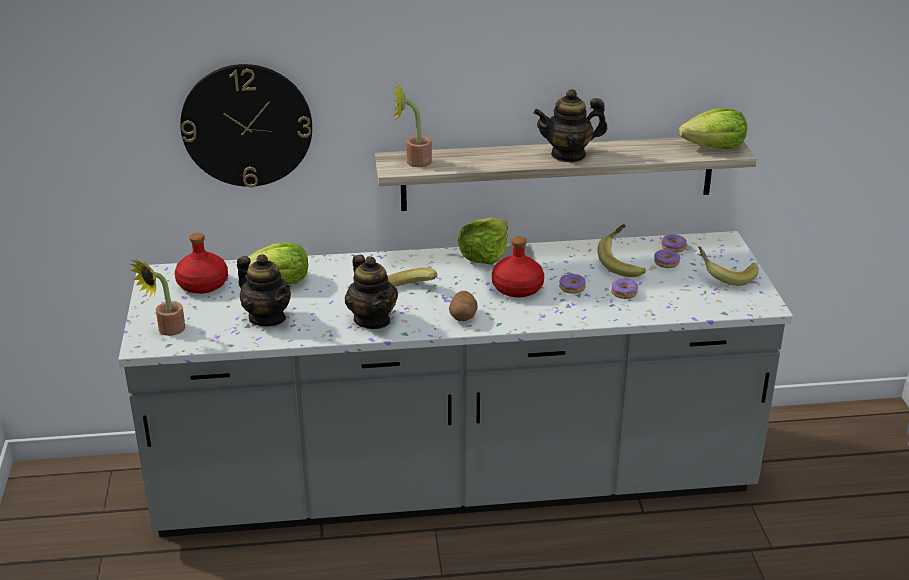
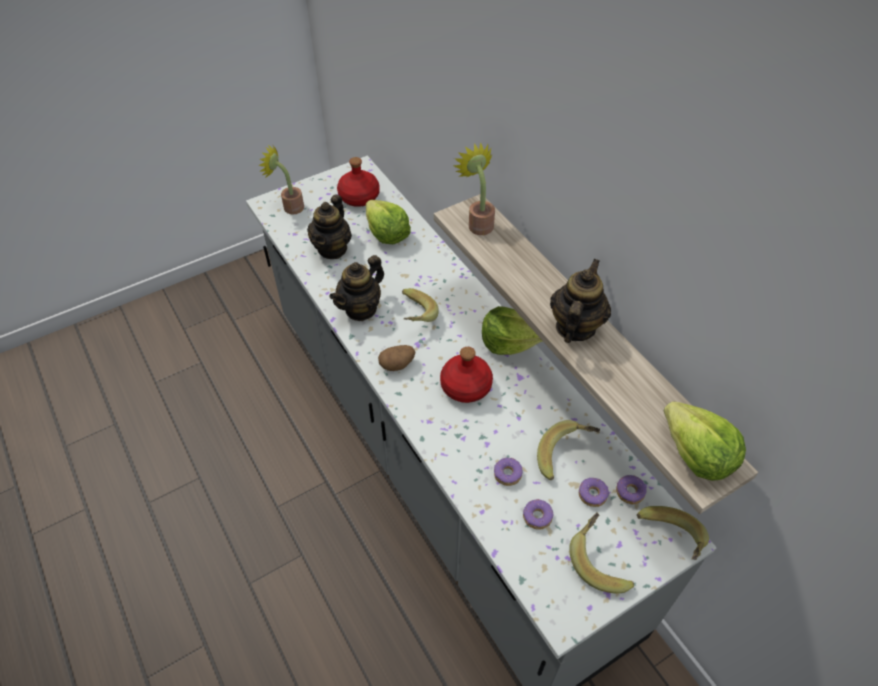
camera: 65 degrees right, 20 degrees up
(247, 125) = (419, 102): wall clock -> none
(568, 155) = (575, 327): teapot -> teapot turned 60 degrees clockwise
(572, 288) = (491, 428): donut -> donut (537, 517)
(723, 245) = (669, 540): none -> banana

